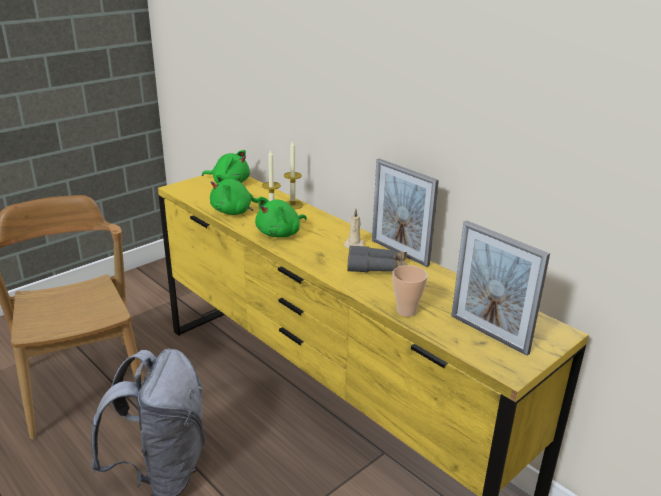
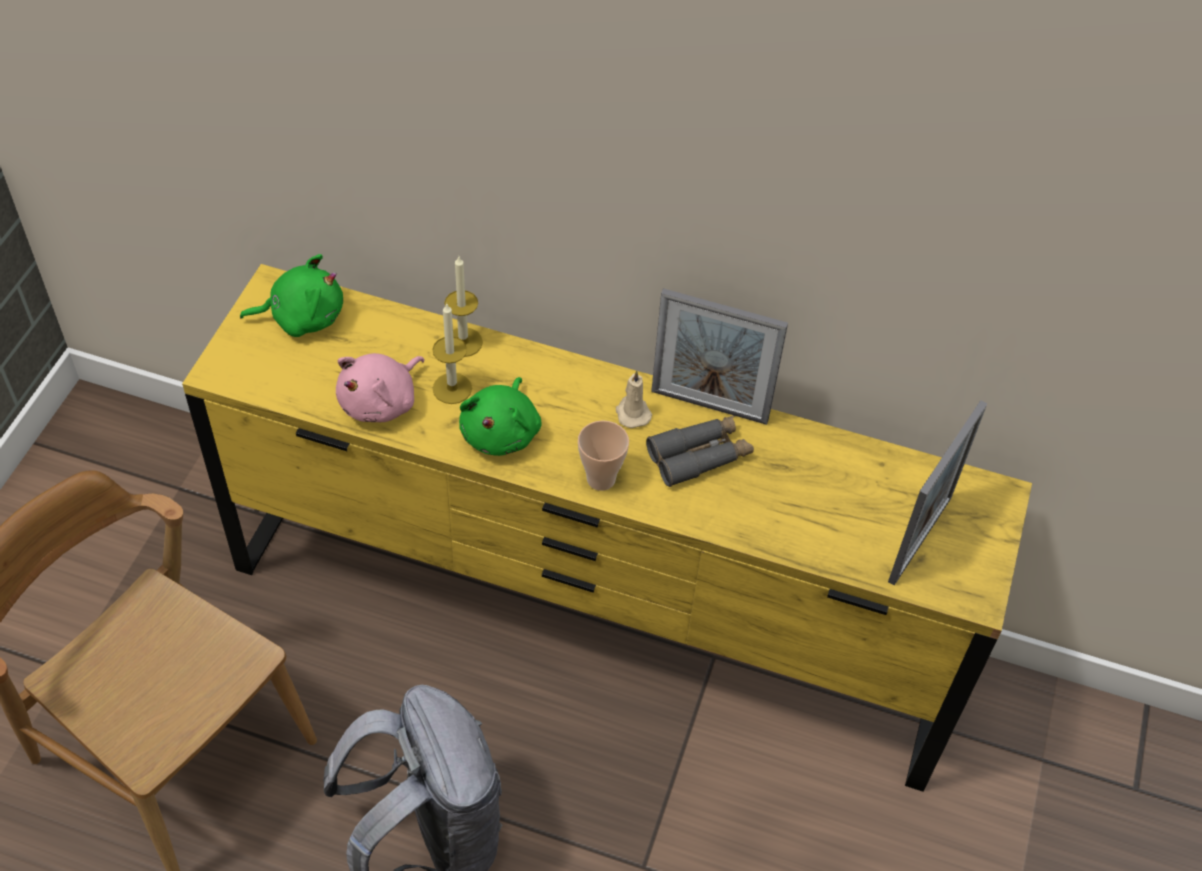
camera: 30 degrees left, 25 degrees up
(235, 211) = (381, 402): green plush toy -> pink plush toy
(406, 311) = (797, 539): cup -> cup (601, 479)
(488, 334) = (920, 539): picture frame -> picture frame turned 75 degrees counterclockwise

